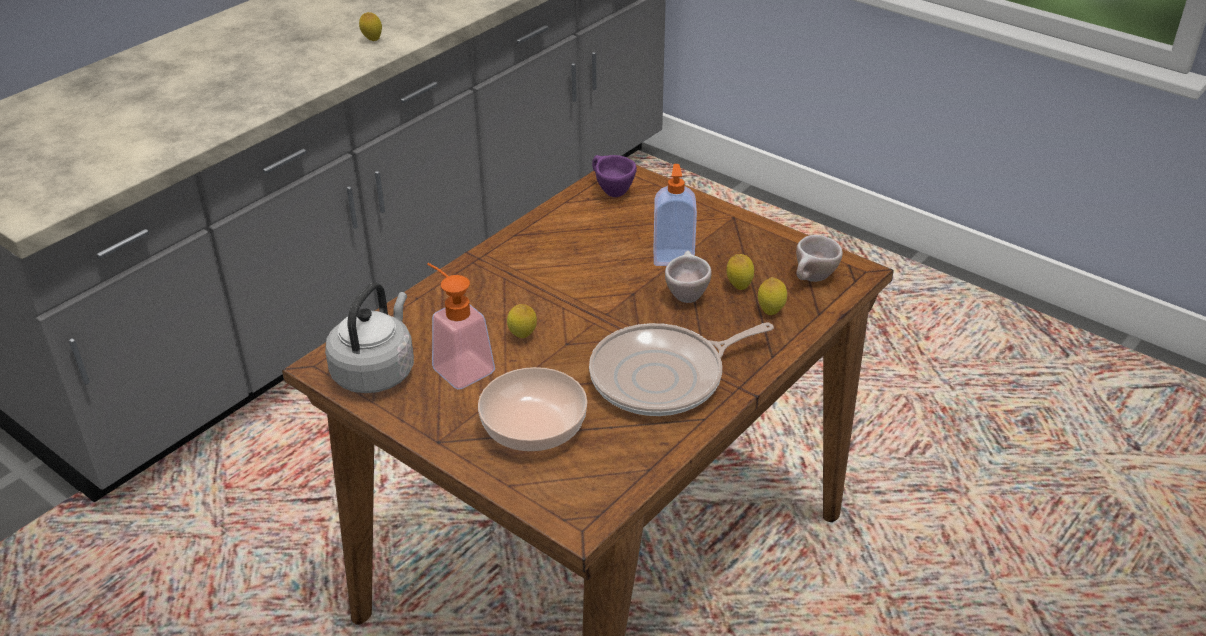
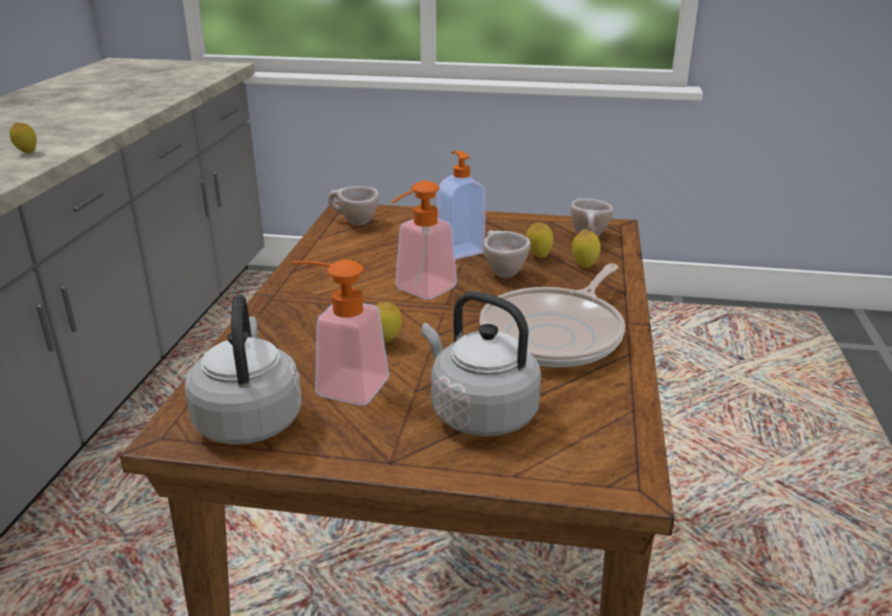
camera: 30 degrees left, 10 degrees down
(532, 427) = (479, 413): bowl -> grey kettle
(595, 293) = (419, 291): none -> soap dispenser
(610, 191) = (353, 223): purple cup -> beige cup

